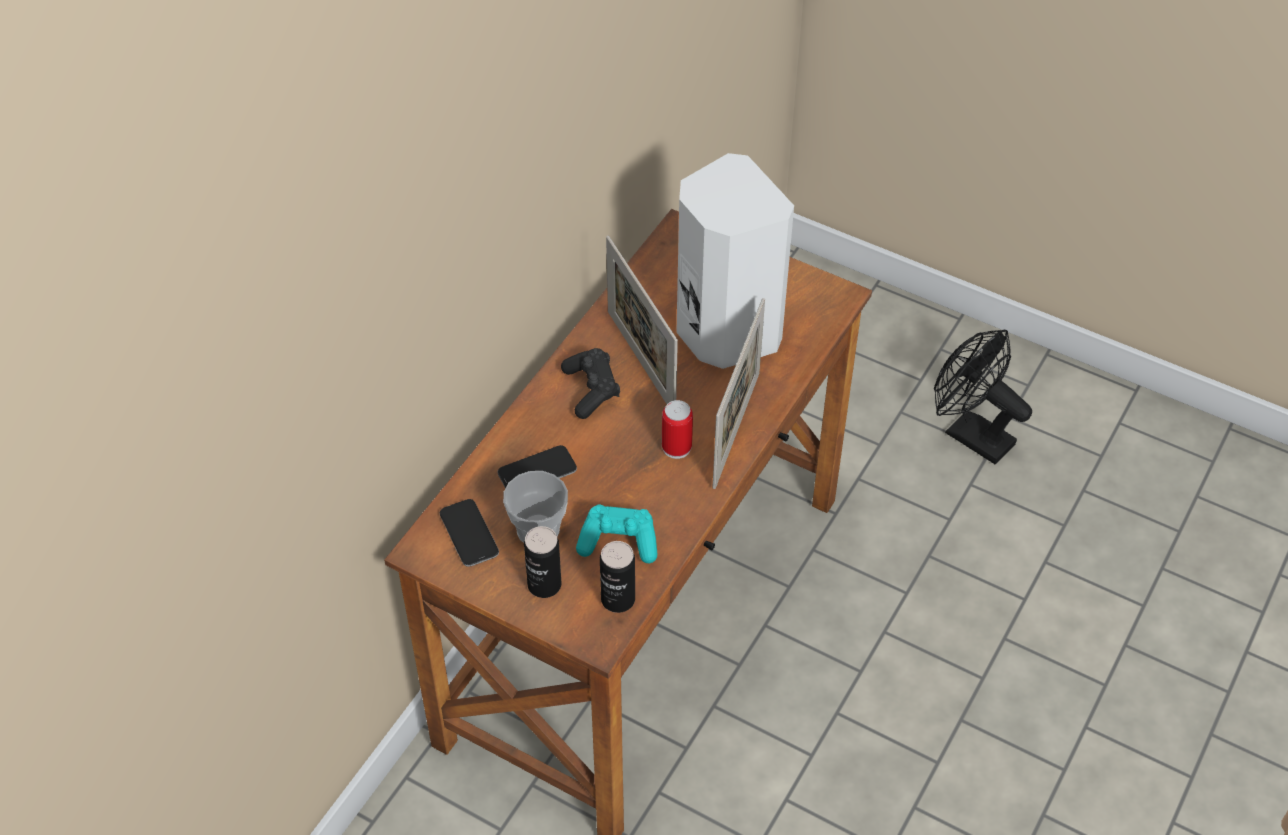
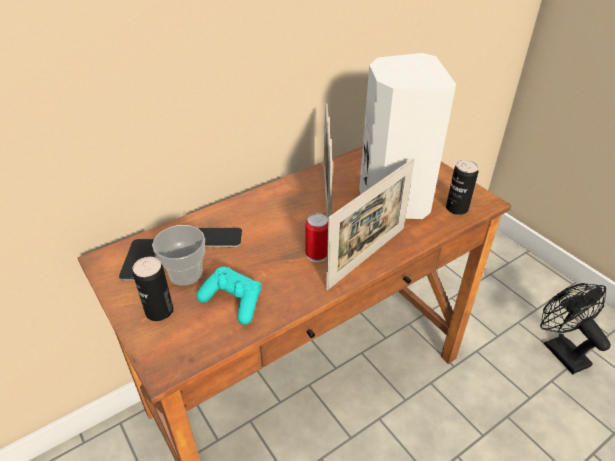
camera: 25 degrees right, 10 degrees down
(591, 390) = (283, 205): black game controller -> none
(618, 599) = (202, 342): can -> can (456, 208)

